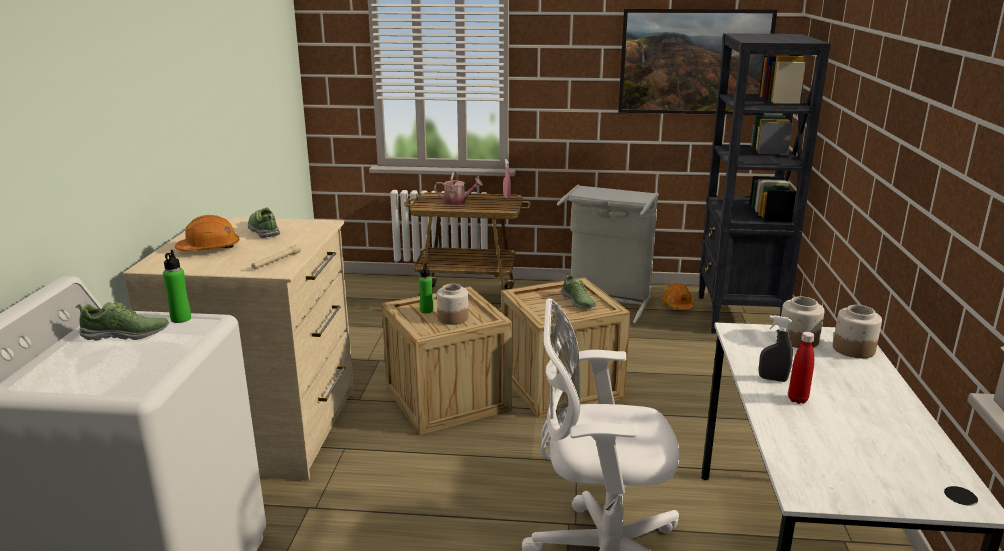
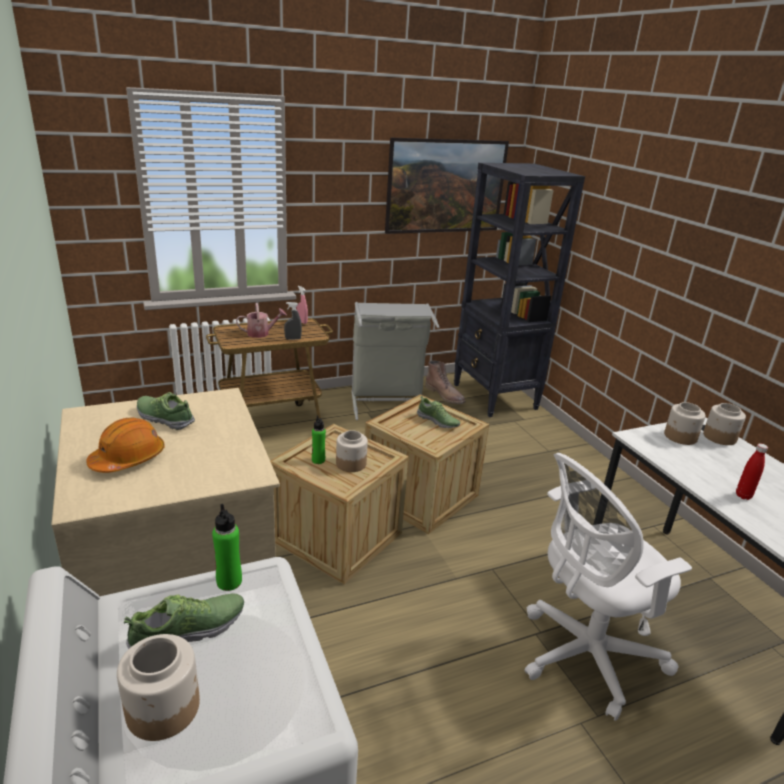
camera: 30 degrees left, 5 degrees up
(70, 361) = (164, 707): none -> jar
(276, 261) = (234, 461): beige flashlight -> none
(677, 305) = (445, 395): orange hard hat -> brown boot
(772, 379) = (708, 480): grey spray bottle -> grey spray bottle (293, 339)

